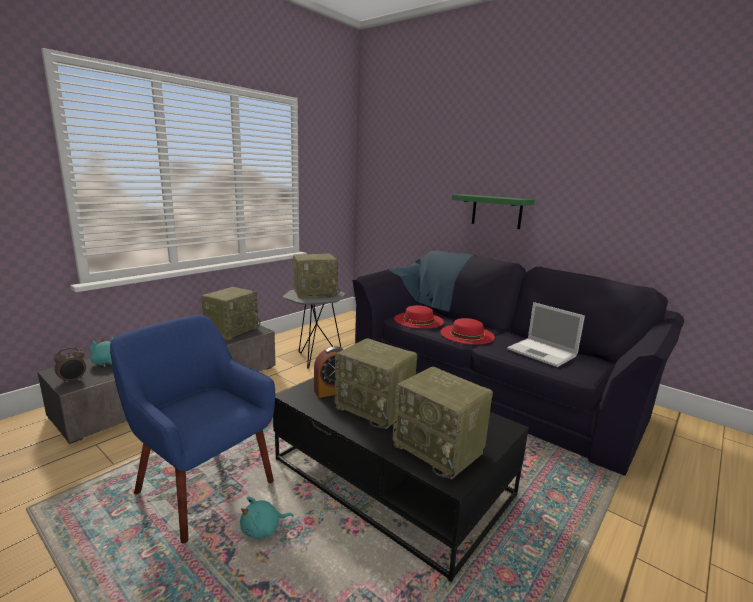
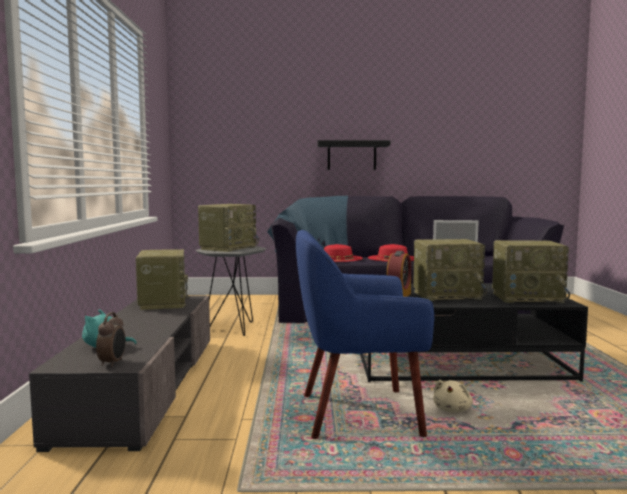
camera: 40 degrees left, 10 degrees down
(263, 529) = (452, 410): turquoise plush toy -> beige plush toy
(496, 211) = (351, 156): green shelf -> black shelf

